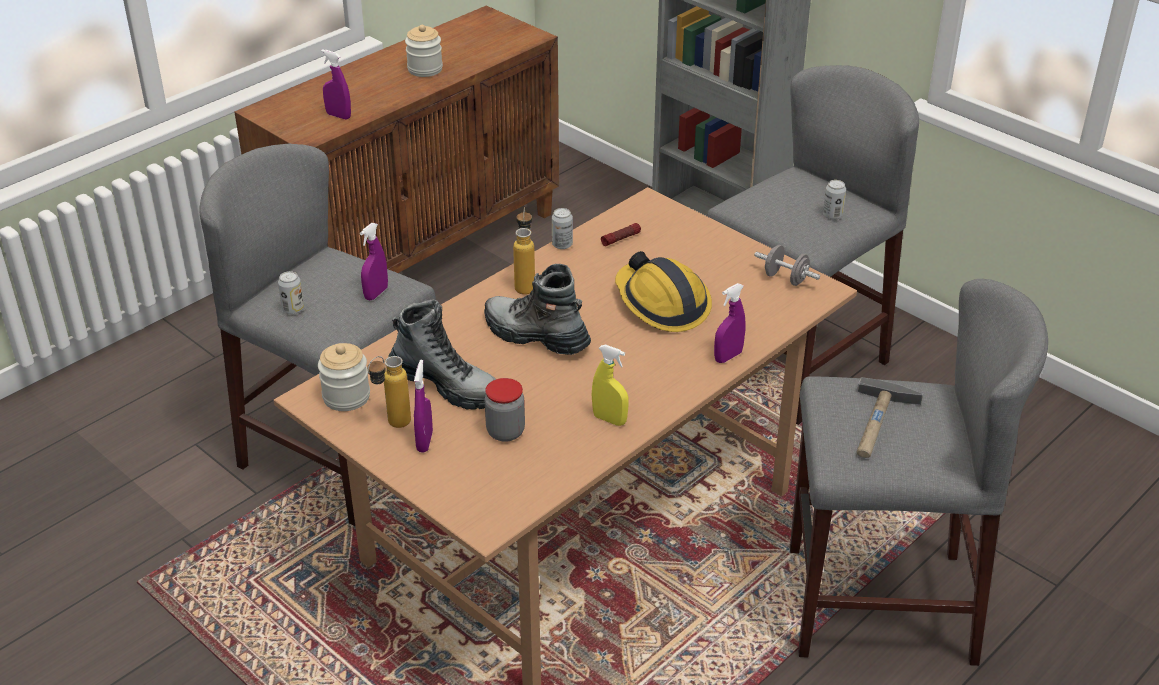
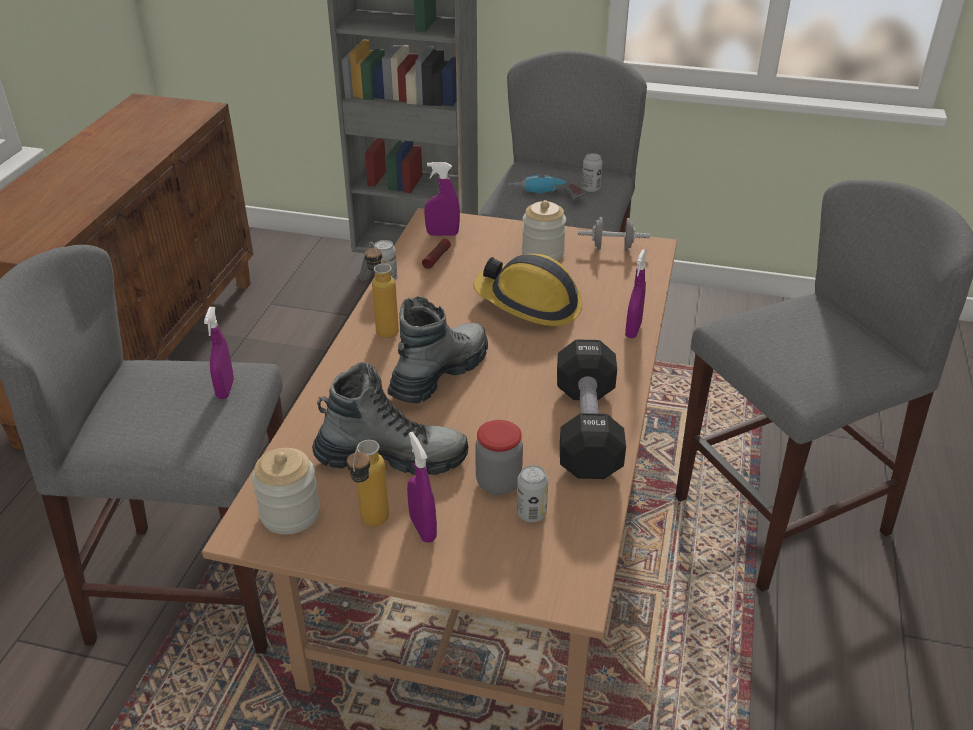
camera: 30 degrees left, 0 degrees up
(293, 309) = (140, 439): can -> can (531, 513)
(338, 116) = (53, 223): purple spray bottle -> purple spray bottle (442, 234)
(425, 69) = (115, 159): jar -> jar (543, 252)
(535, 336) = (439, 373): boot -> boot turned 120 degrees clockwise
(609, 419) = (587, 429): yellow spray bottle -> black dumbbell
(780, 211) = (546, 197): none -> power drill
(879, 424) = (804, 345): hammer -> none

